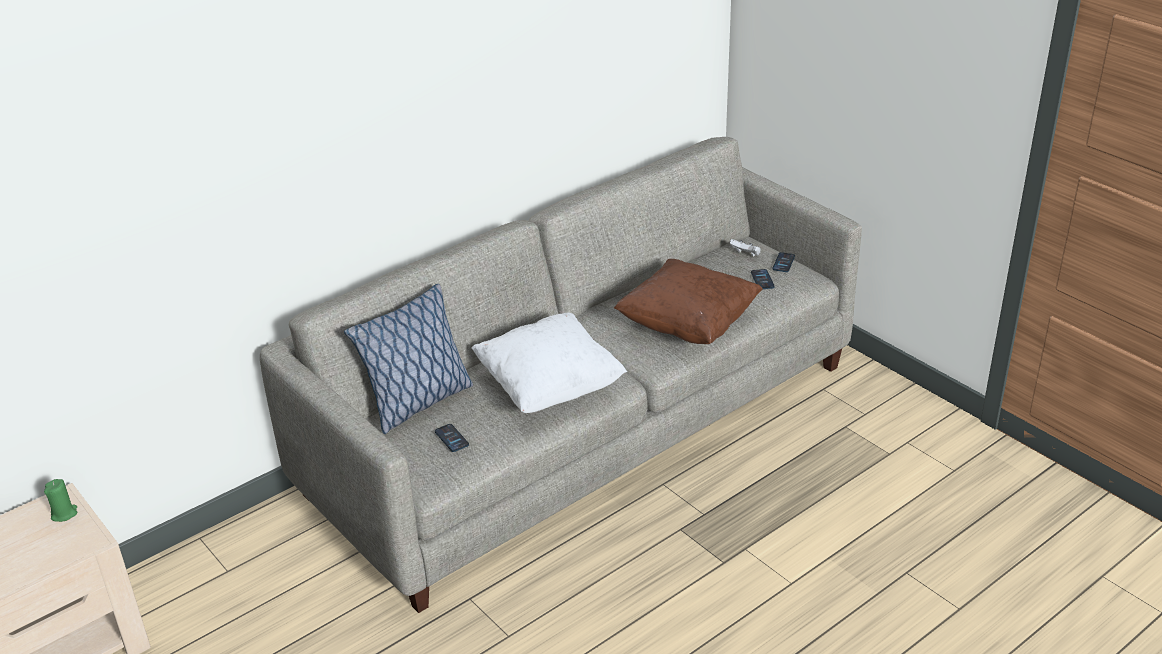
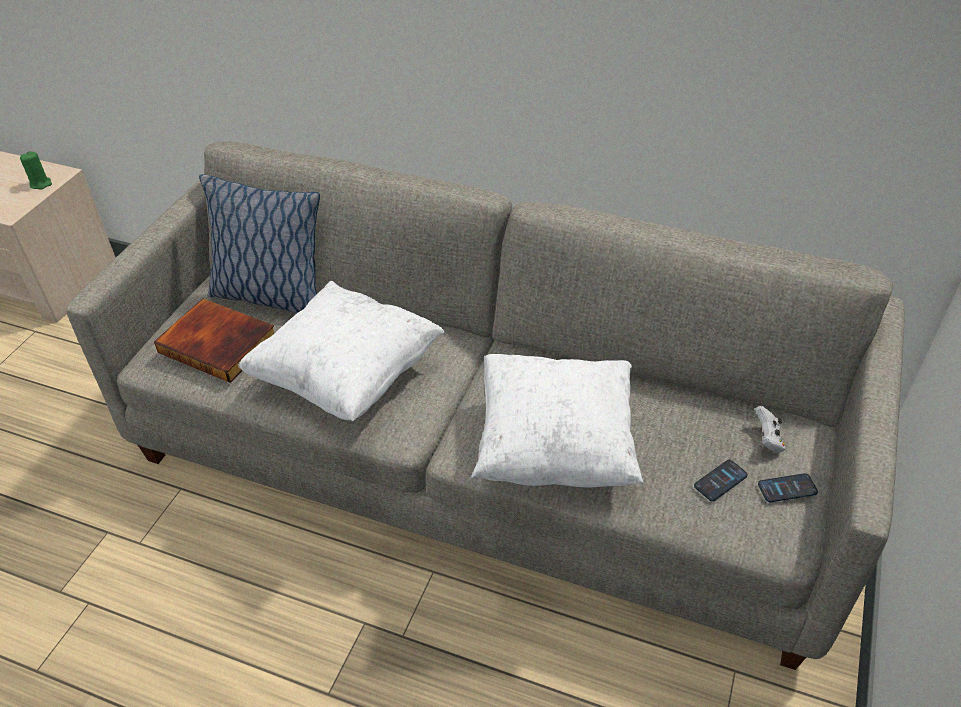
camera: 60 degrees right, 10 degrees up
(451, 438) = (219, 343): phone -> book
(688, 326) = (555, 446): brown pillow -> white pillow

